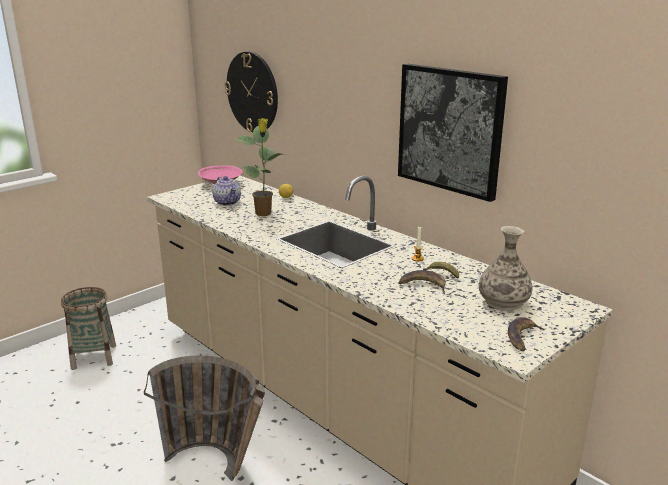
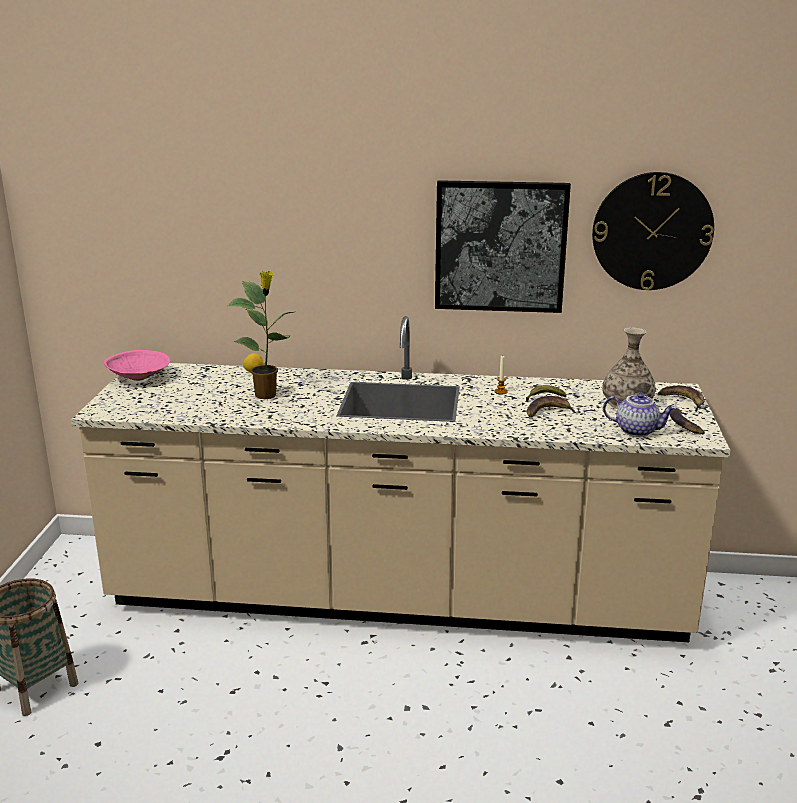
camera: 40 degrees left, 0 degrees up
(219, 467) = (372, 711): basket -> none
(228, 202) = (198, 396): teapot -> teapot (637, 430)
(252, 92) = (158, 242): wall clock -> wall clock (652, 231)
(563, 318) = (683, 401): none -> banana

